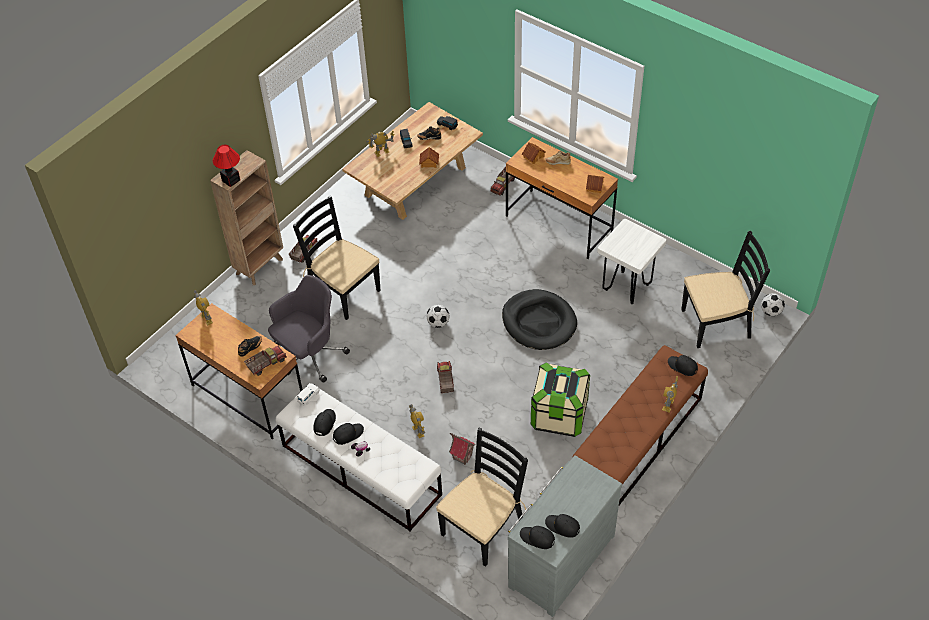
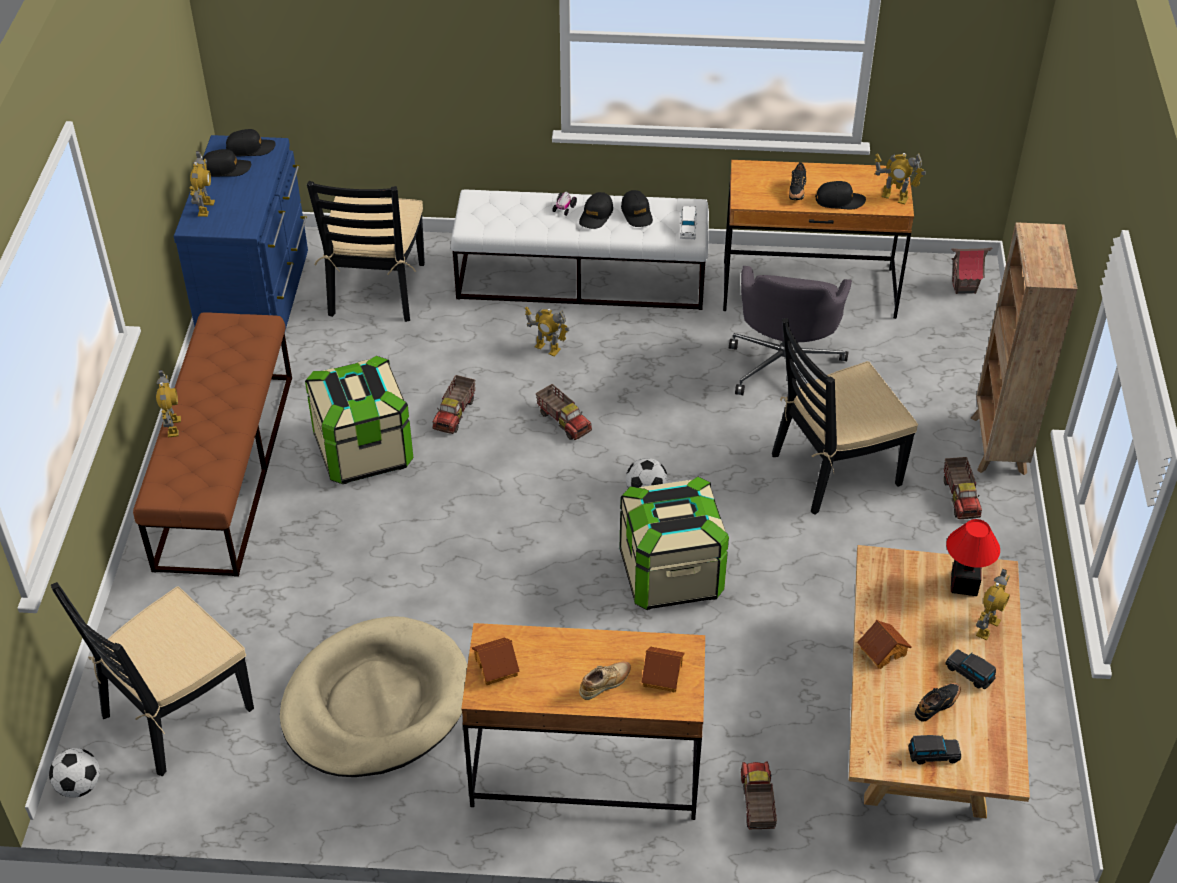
camera: 145 degrees right, 5 degrees down
(230, 180) = (1033, 236): table lamp -> table lamp (964, 584)
(266, 364) = (756, 185): toy truck -> toy truck (455, 414)
(343, 291) = (834, 470): black chair -> black chair turned 150 degrees clockwise
(461, 280) = (670, 575): none -> storage box
(462, 457) = (463, 347): toy house -> toy house (964, 287)
(539, 322) = (489, 569): black dog bed -> none
(558, 560) = (258, 299): grey dresser -> blue dresser
(592, 496) = (205, 208): none -> toy robot
(627, 287) = (376, 703): white stool -> beige dog bed
(682, 366) = (176, 489): black cap -> black cap (839, 201)

